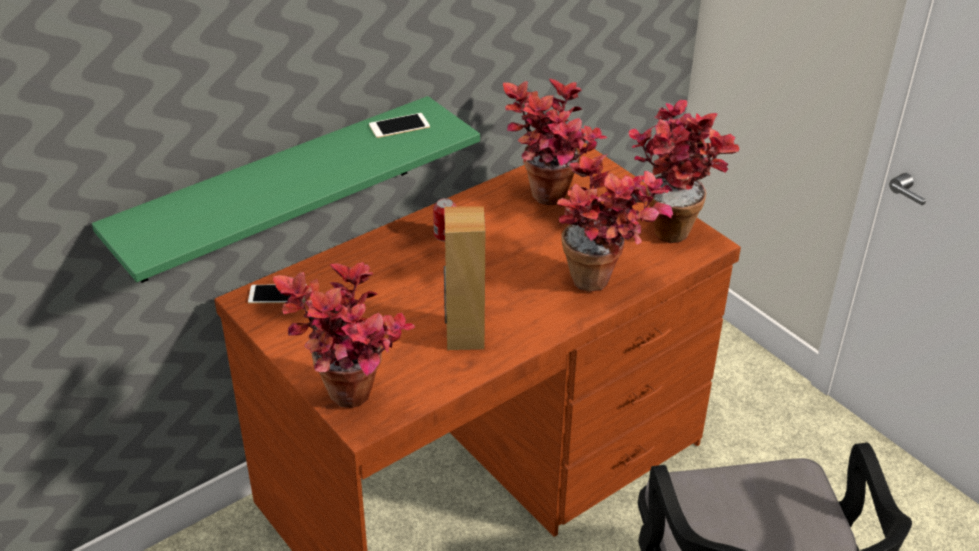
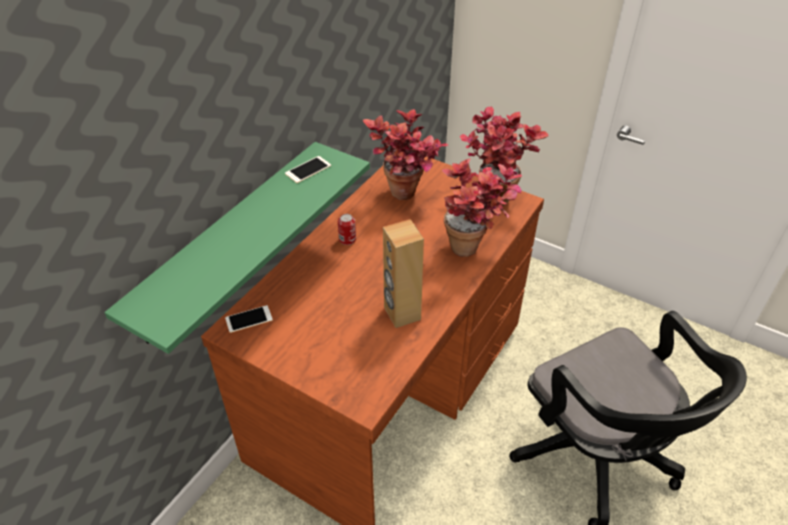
camera: 20 degrees left, 5 degrees up
(352, 406) = (351, 393): potted plant -> none

